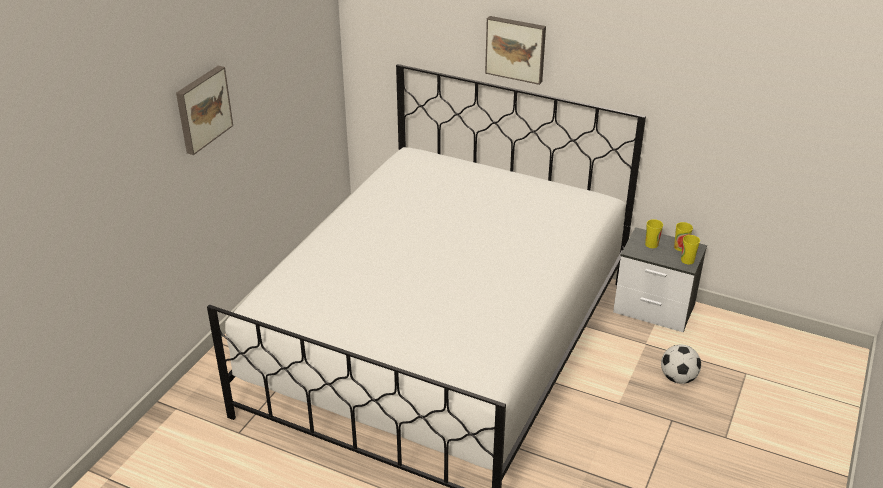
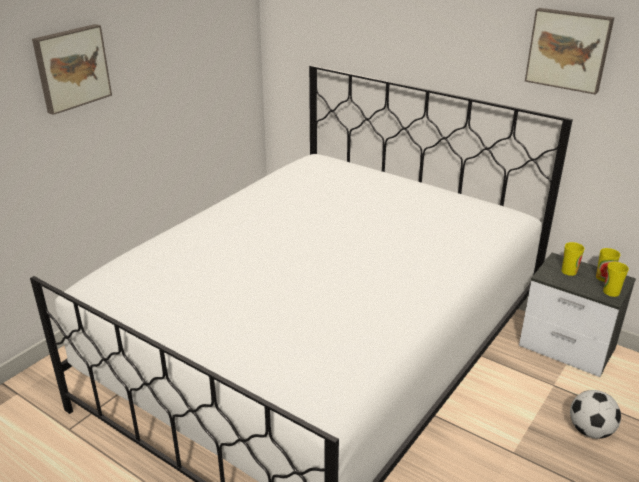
camera: 10 degrees right, 5 degrees down
(516, 49) = (430, 44): picture -> picture (568, 50)

